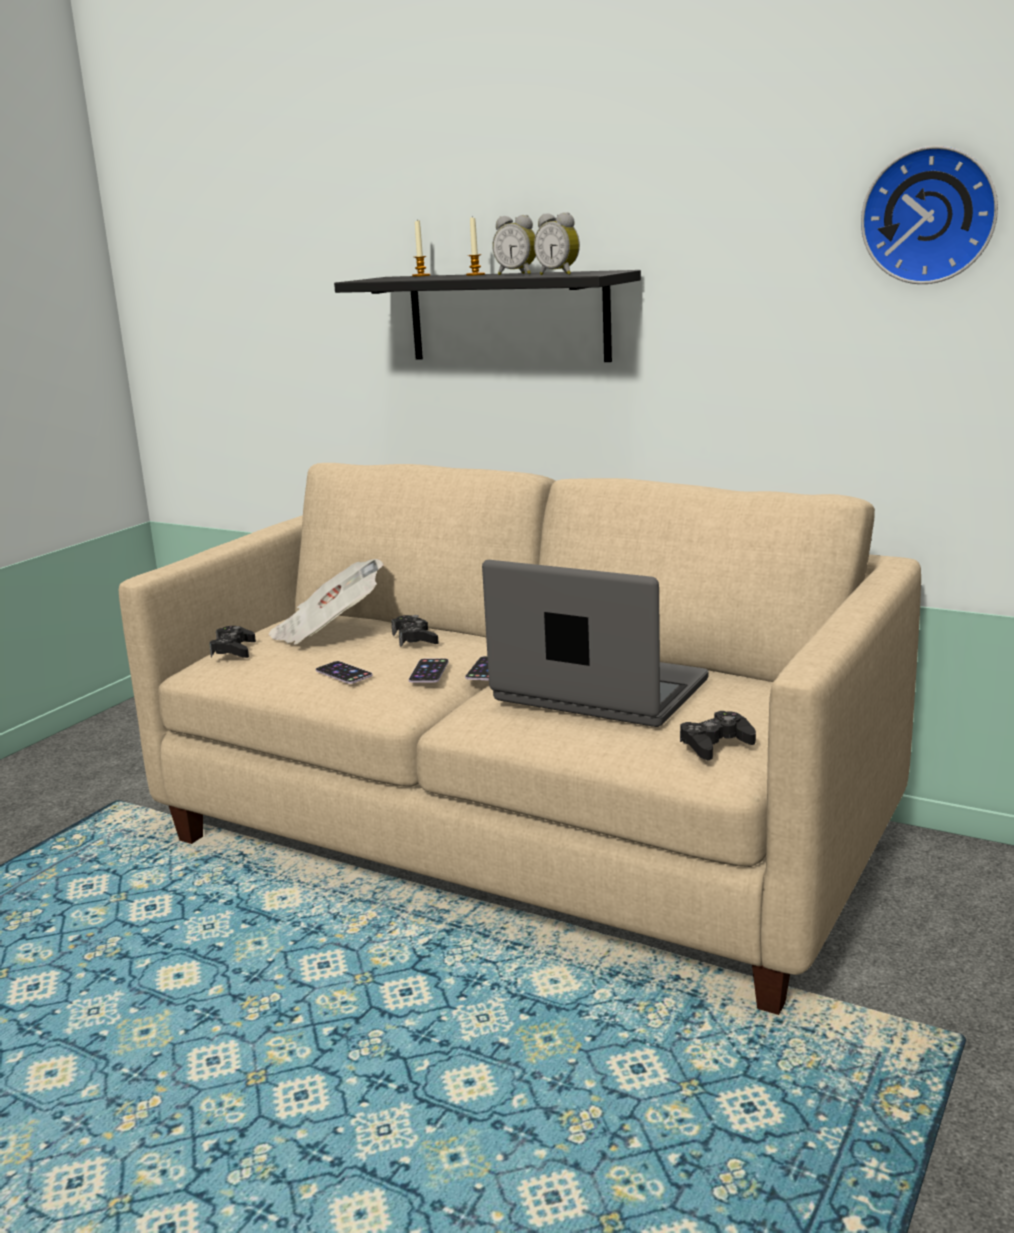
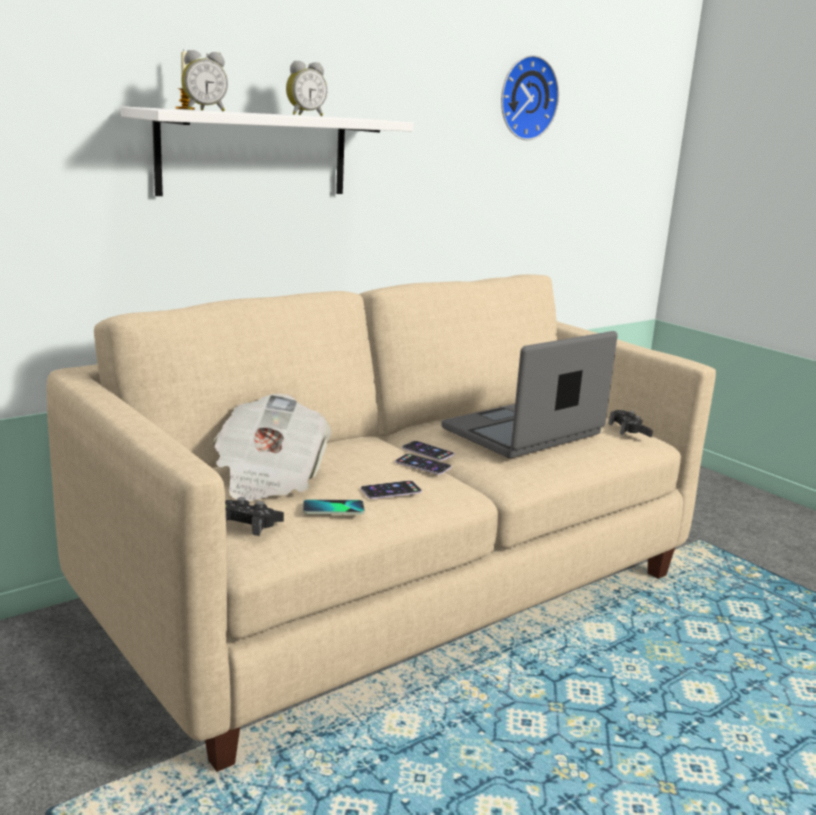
camera: 70 degrees left, 0 degrees up
(281, 664) = (333, 509): none -> phone
(415, 639) = (340, 454): black game controller -> none
(475, 275) = (255, 112): candle -> none
(507, 317) = (254, 154): black shelf -> white shelf
(559, 274) = (362, 118): alarm clock -> alarm clock (204, 110)

